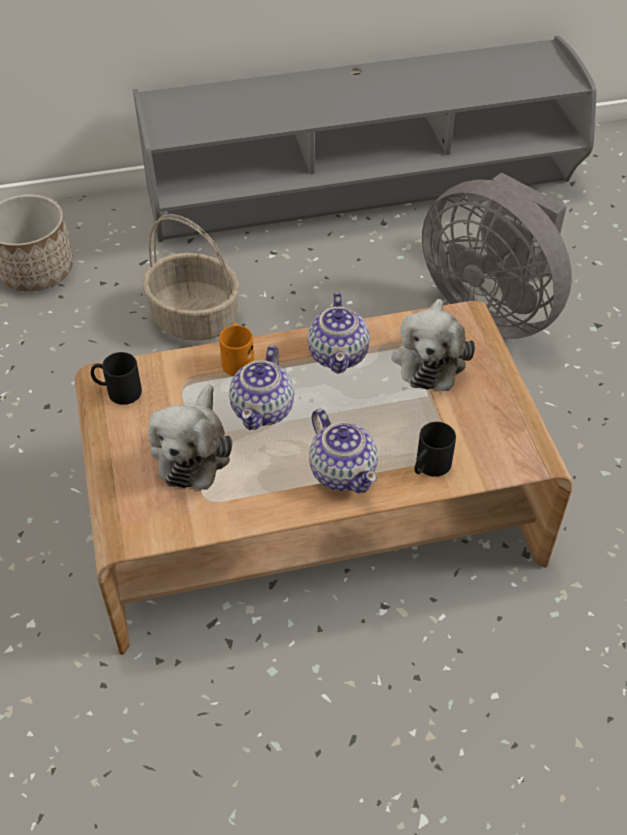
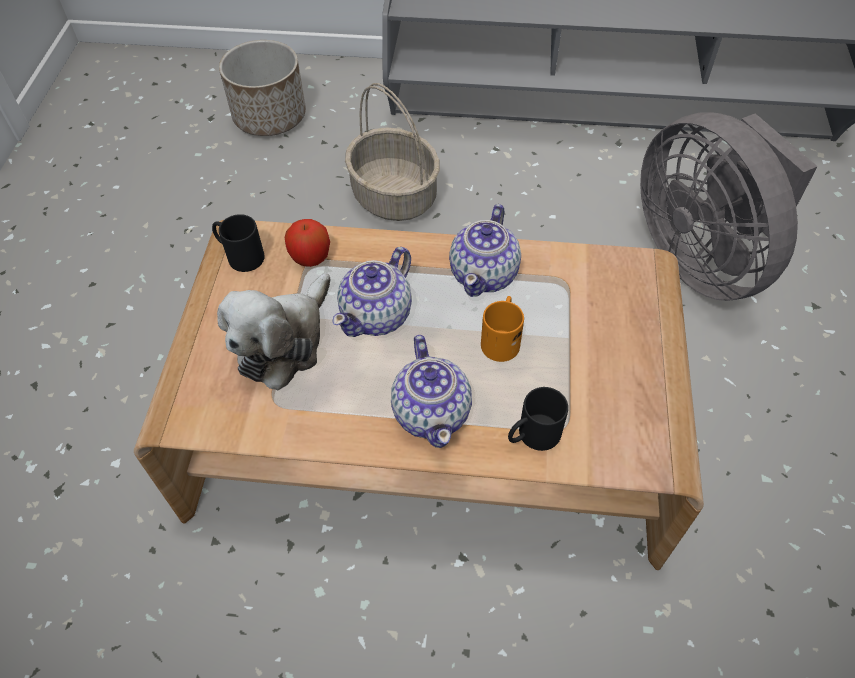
camera: 20 degrees right, 5 degrees up
(183, 377) = (310, 258): none -> apple
(237, 359) = (375, 252): orange mug -> orange mug (501, 338)
(430, 357) = (585, 304): plush toy -> none

